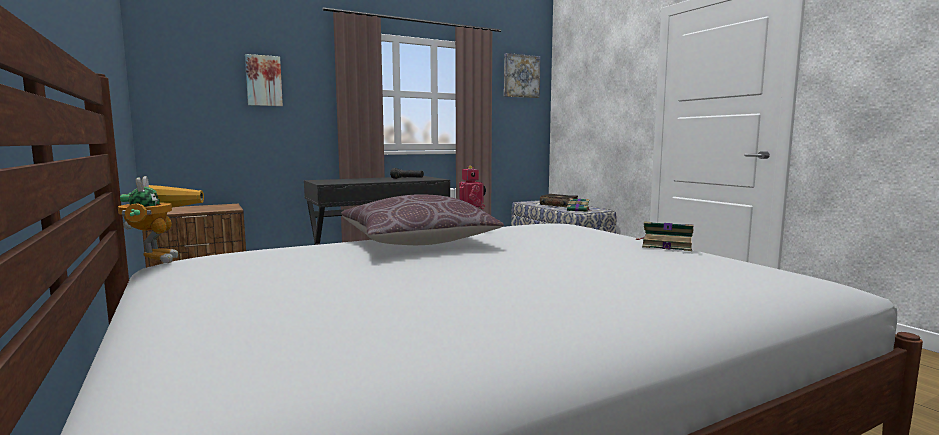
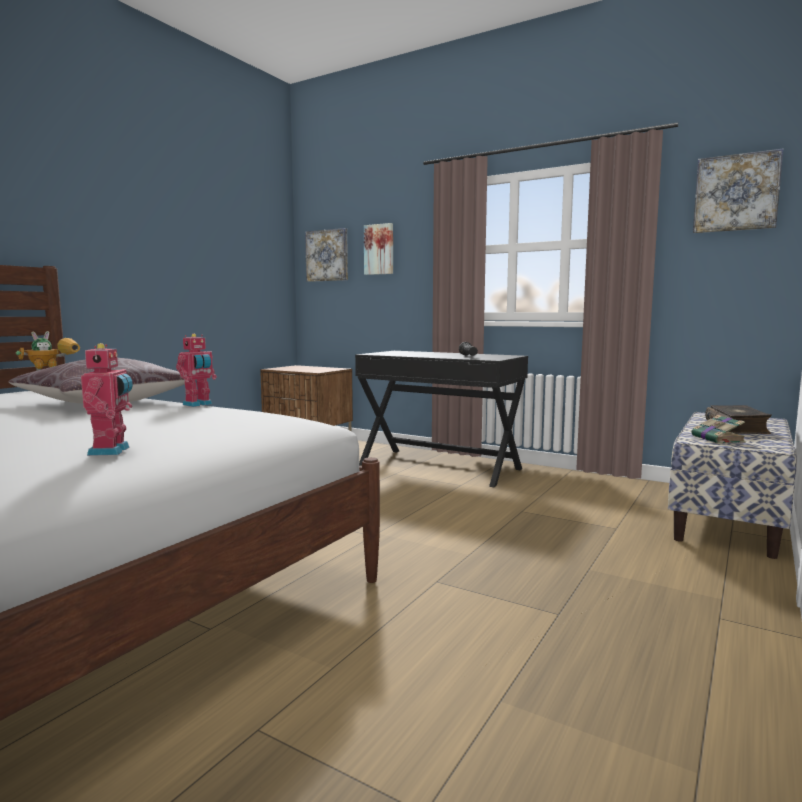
camera: 60 degrees right, 0 degrees up
(188, 79) = (327, 255): none -> picture
(665, 245) = (112, 451): book -> toy robot

